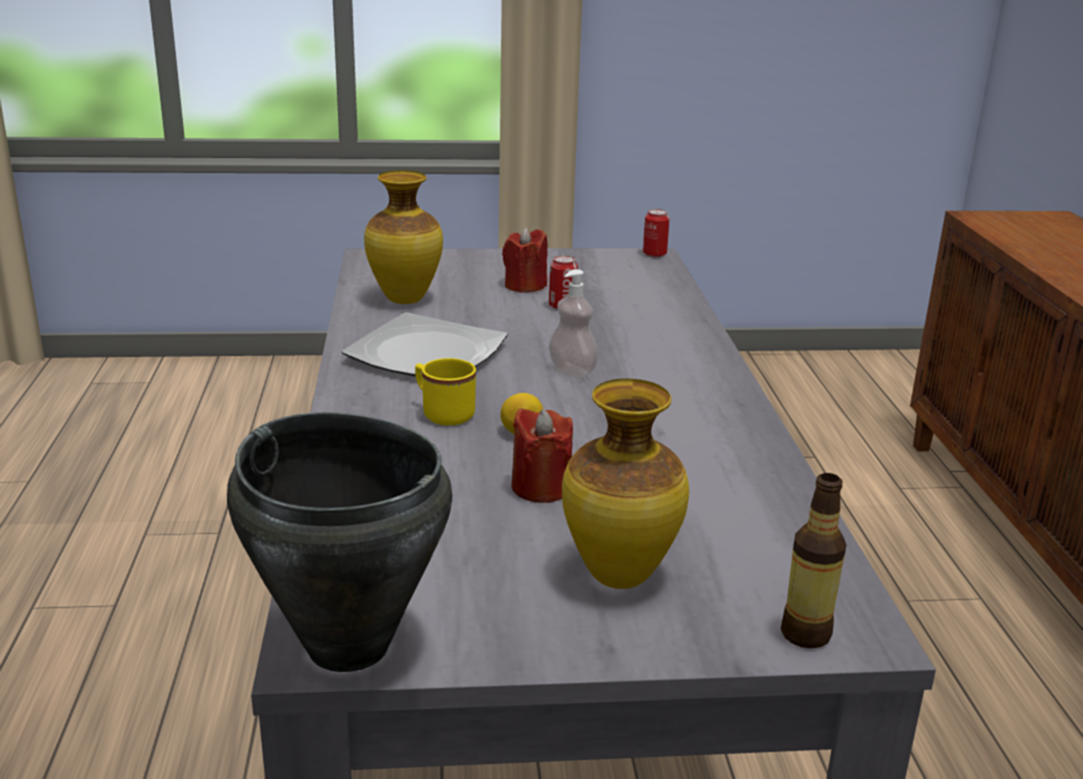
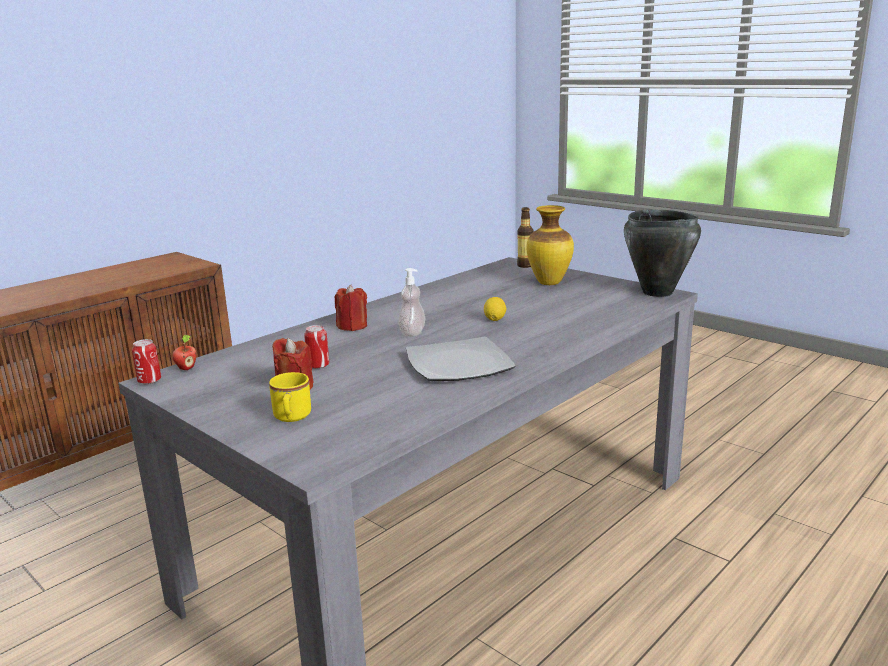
camera: 130 degrees left, 5 degrees down
(404, 300) = (391, 406): vase -> none
(442, 413) = (512, 335): yellow mug -> yellow mug (291, 418)
(541, 487) = (526, 304): red candle -> red candle (352, 326)
(664, 269) = (186, 368): none -> apple

